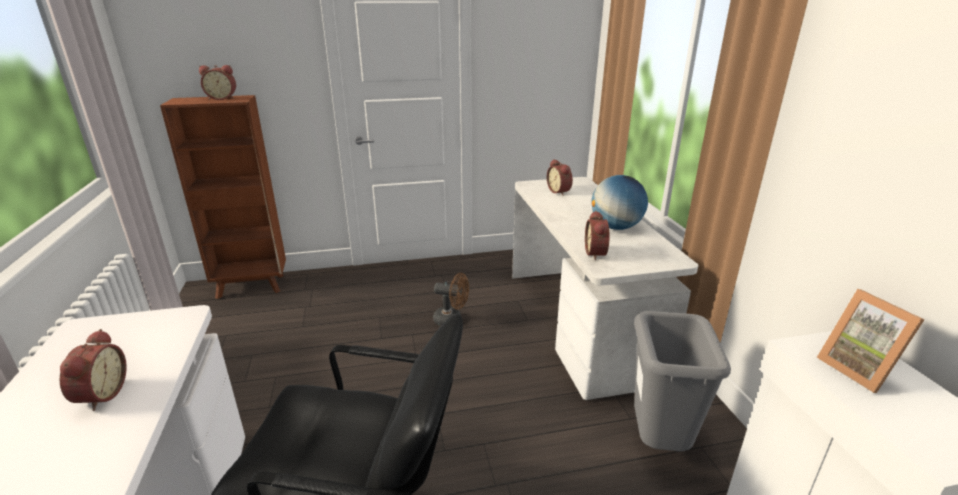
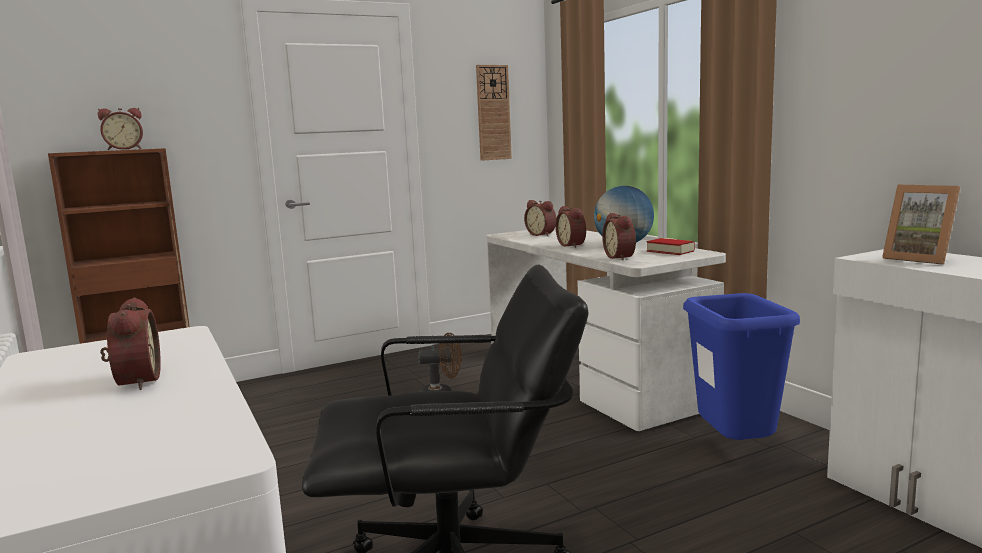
camera: 15 degrees left, 15 degrees down
(544, 63) = (493, 113): none -> wall clock
(571, 219) = (573, 245): none -> alarm clock
(649, 250) = (670, 251): none -> book
(658, 444) = (735, 449): grey trash can -> blue trash can

